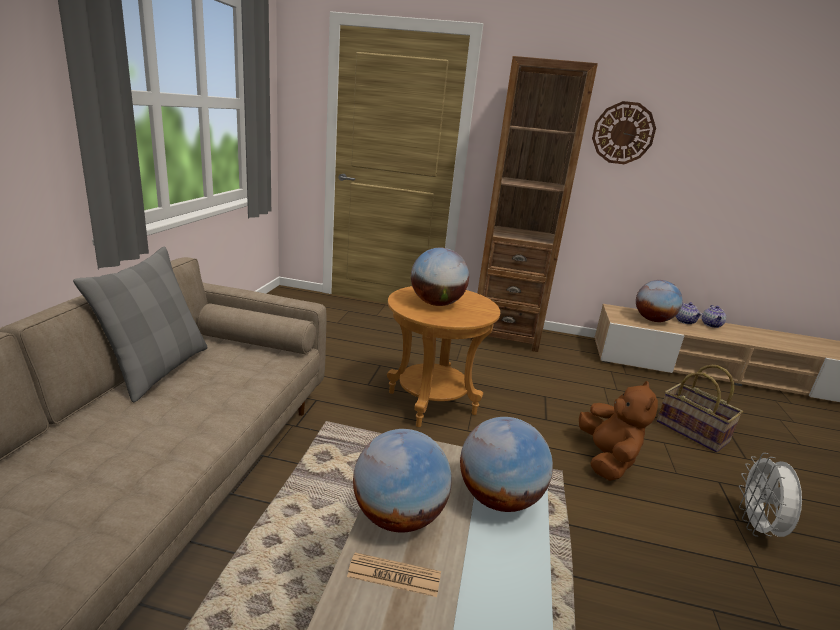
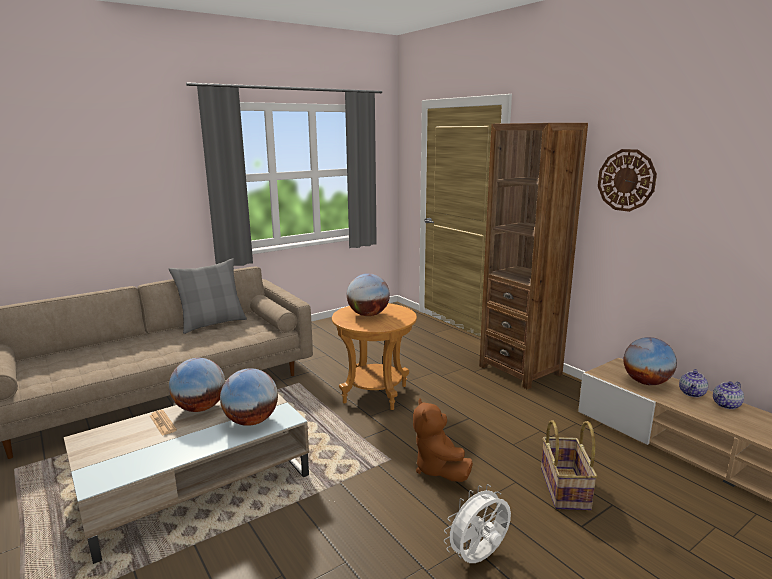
camera: 45 degrees right, 5 degrees down
(607, 459) = (438, 469): brown plush toy -> brown plush toy turned 120 degrees clockwise

